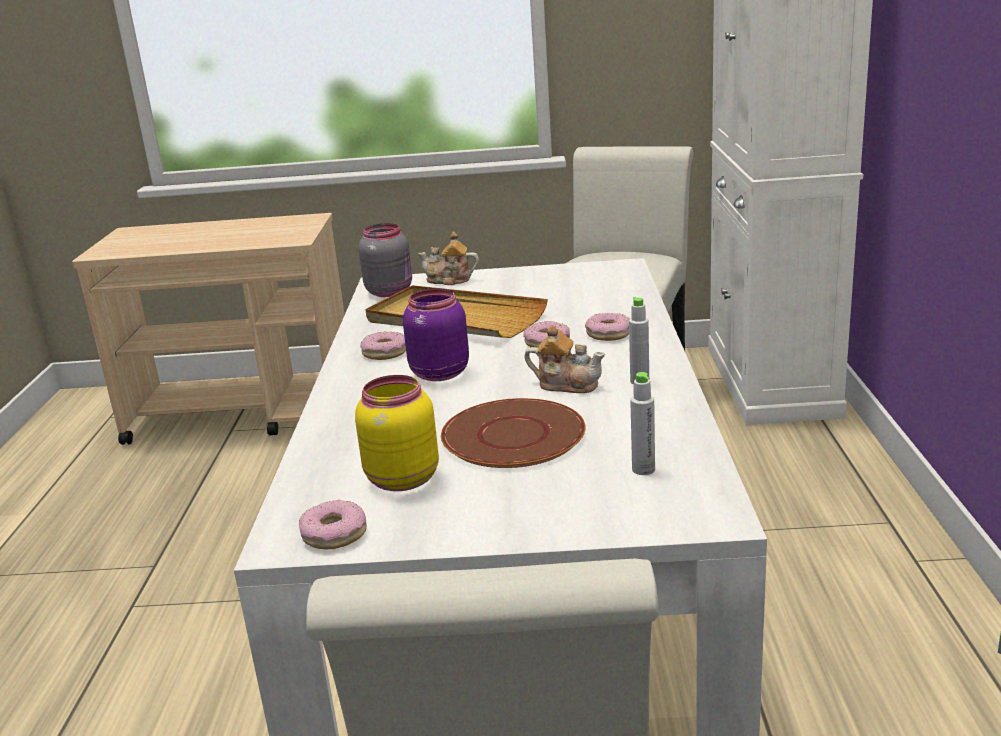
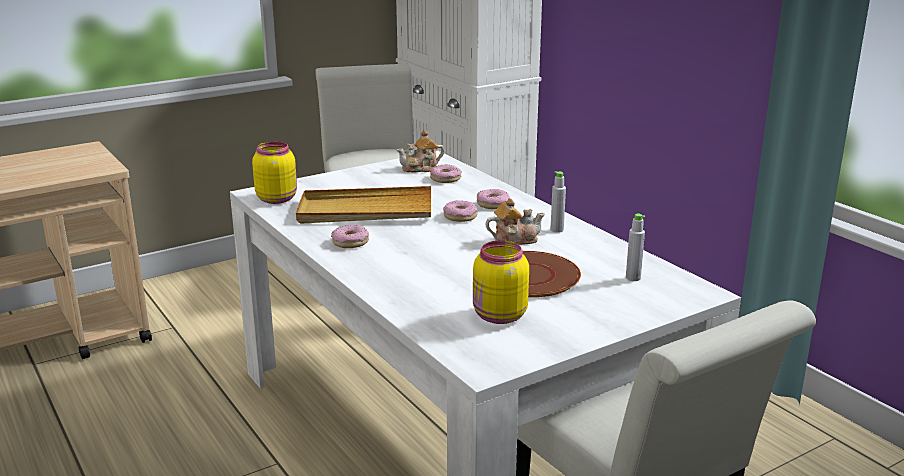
camera: 35 degrees left, 0 degrees up
(334, 534) = (508, 355): donut -> donut (445, 179)
(390, 291) = (277, 198): grey jar -> yellow jar
(438, 373) = (415, 249): purple jar -> none
(449, 280) = (313, 184): teapot -> teapot (421, 168)

